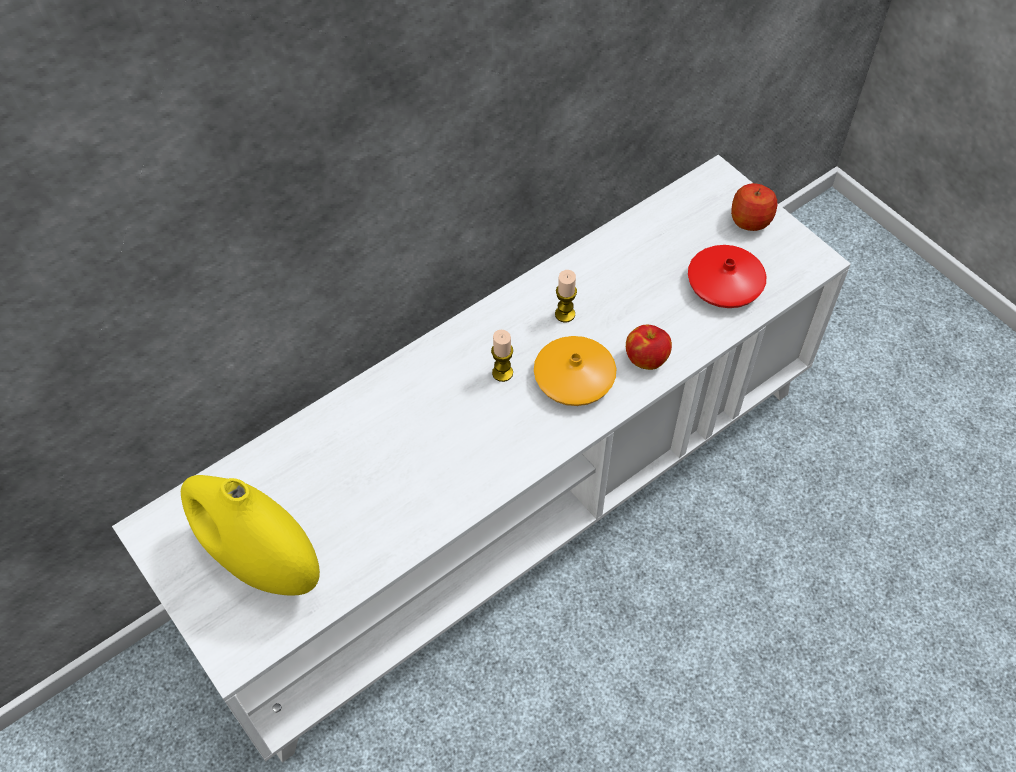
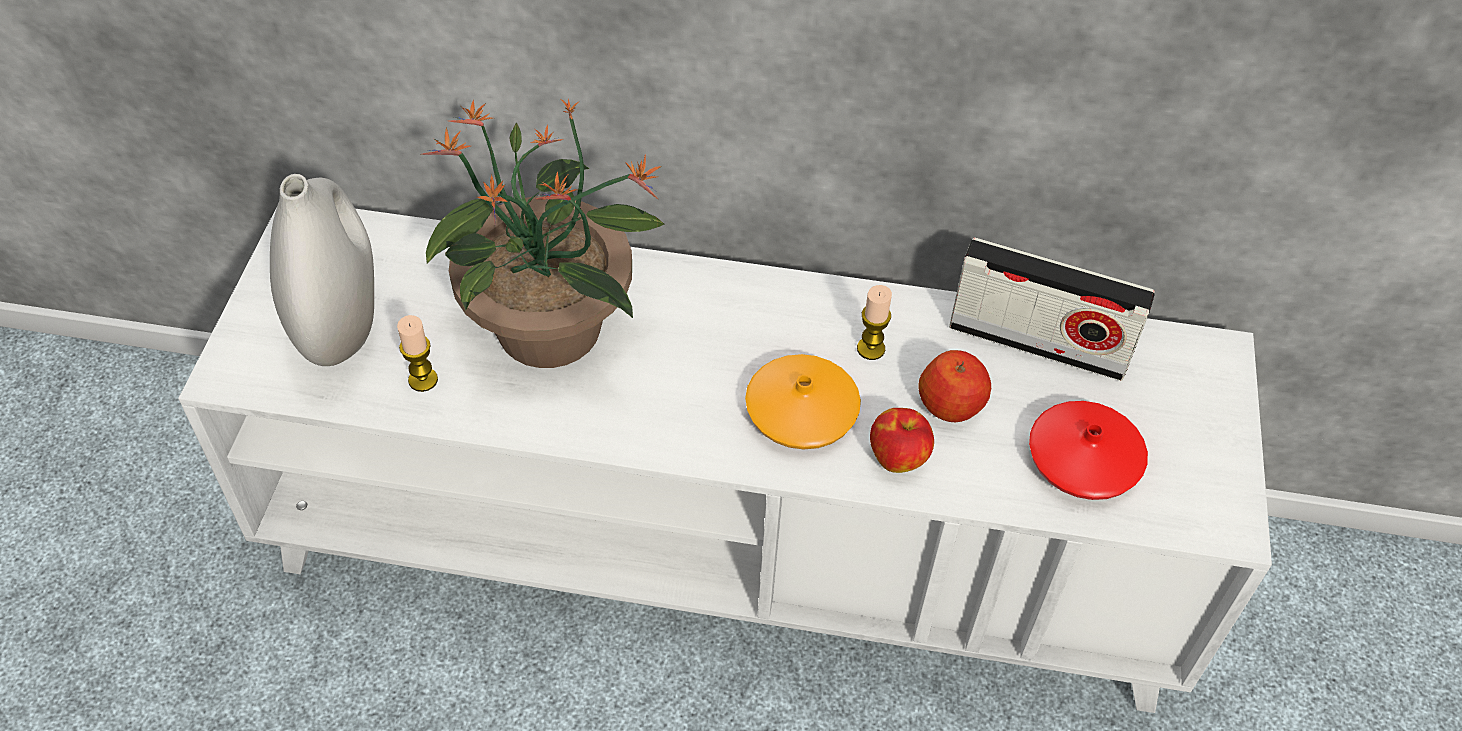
camera: 45 degrees right, 5 degrees down
(262, 563) = (339, 324): yellow vase -> white vase
(390, 454) = (551, 330): none -> potted plant
(502, 373) = (740, 349): candle -> candle (423, 380)
(636, 241) = (1038, 342): none -> radio
(750, 220) = (1202, 424): apple -> apple (951, 404)

